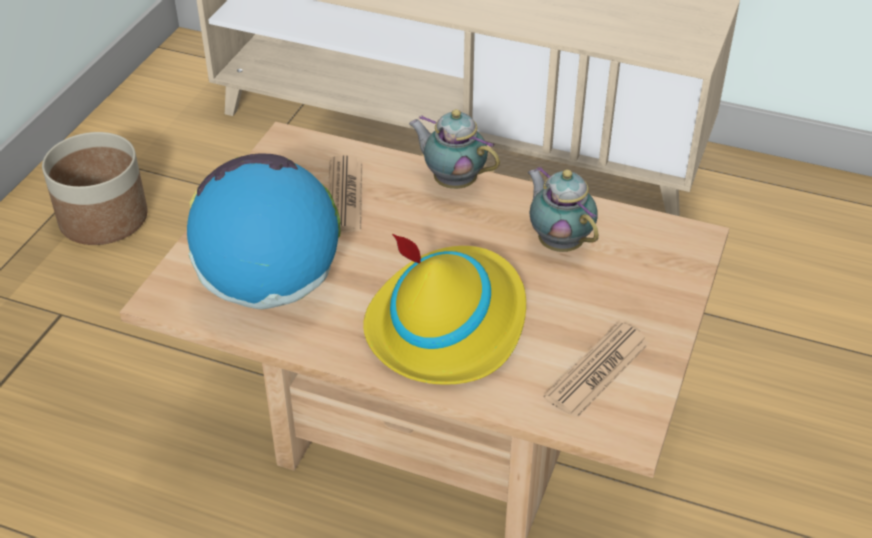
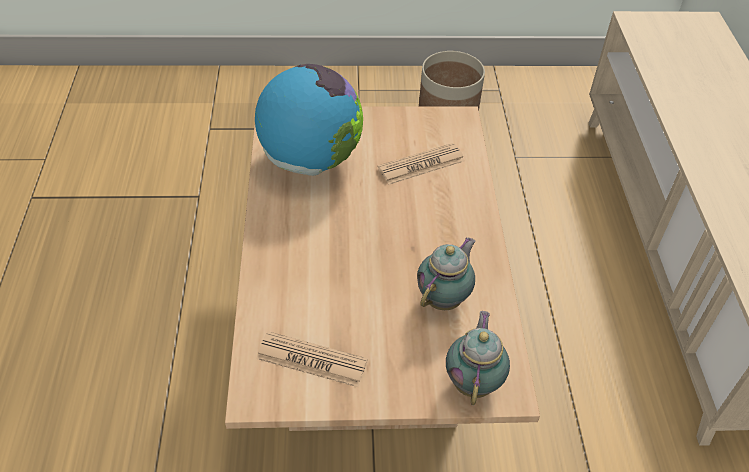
camera: 65 degrees right, 5 degrees up
(447, 324) = (319, 258): yellow hat -> none
(452, 181) = (475, 216): teapot -> teapot (473, 381)

